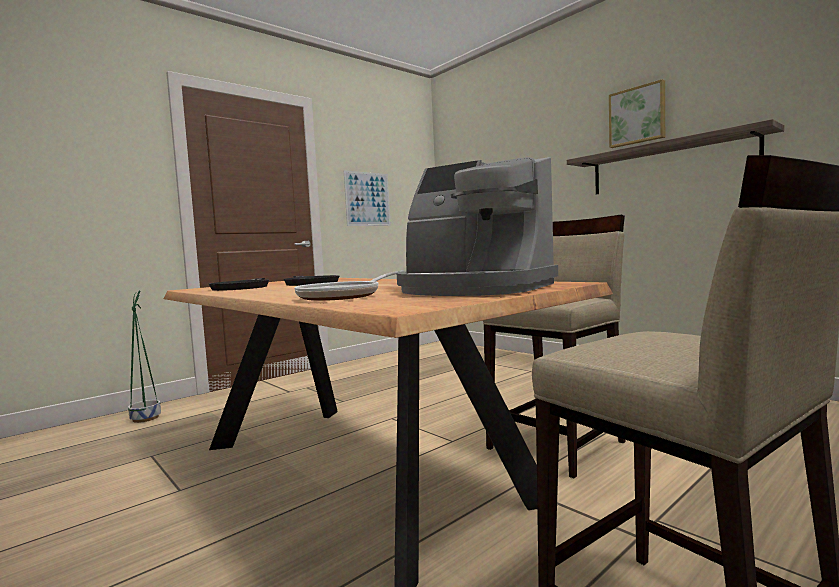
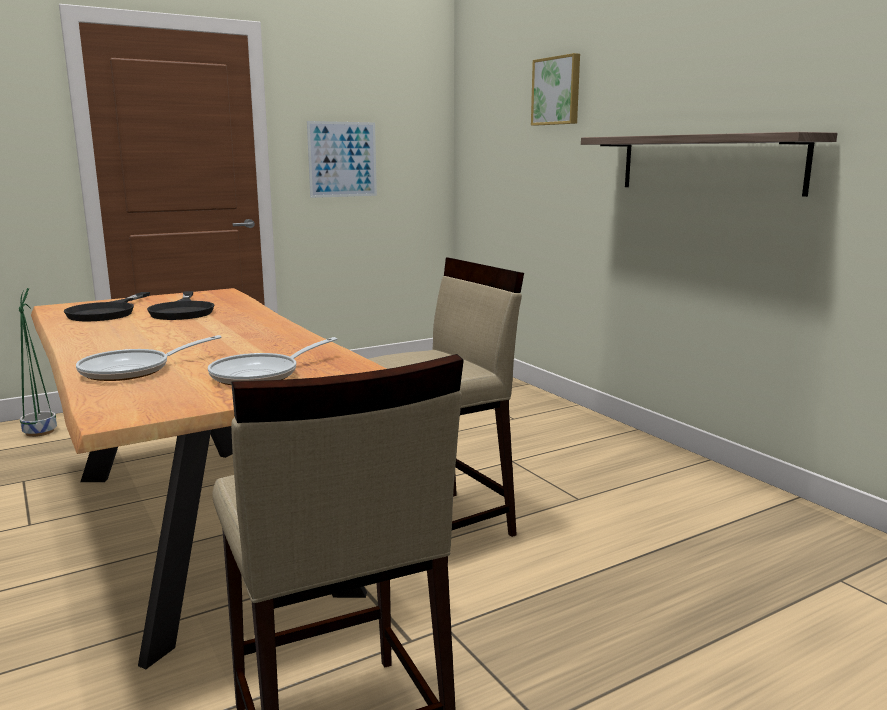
camera: 10 degrees right, 10 degrees up
(473, 289) = (261, 375): coffee machine -> frying pan
(637, 115) = (679, 82): picture -> picture (557, 91)

